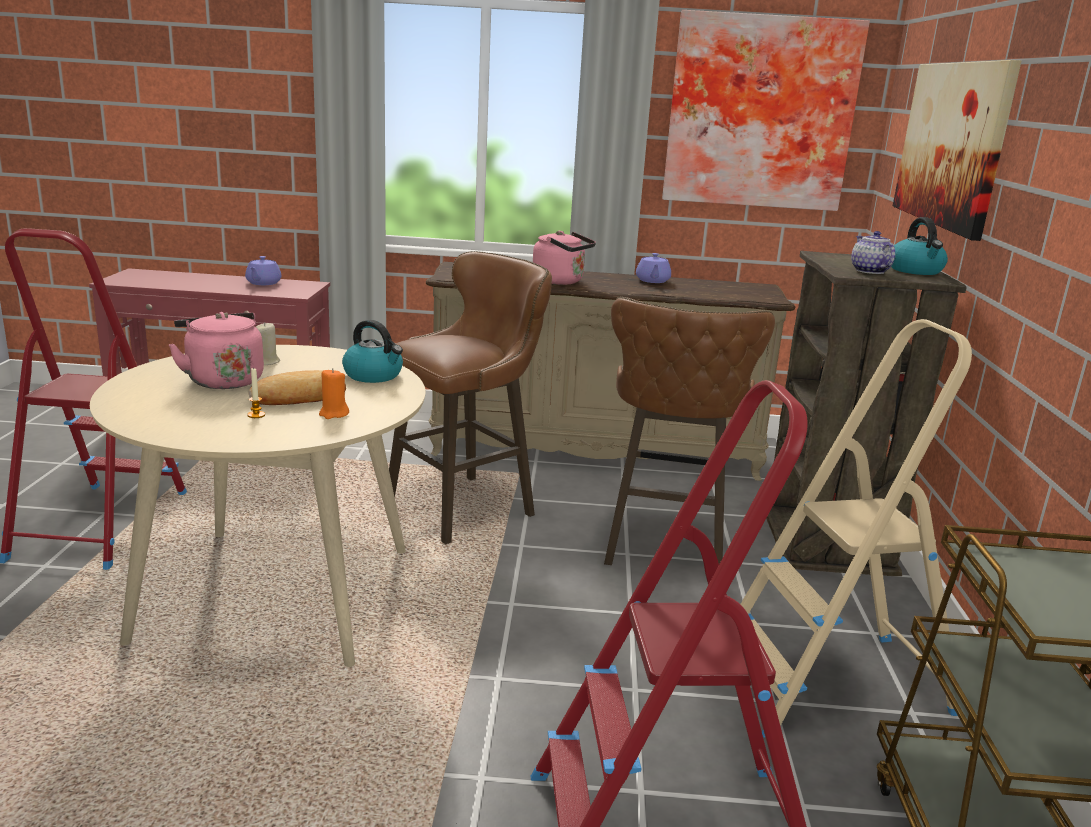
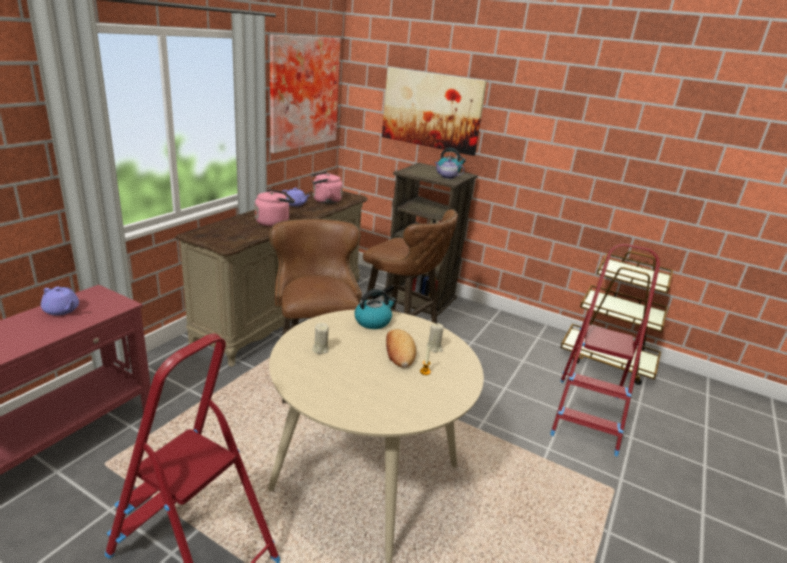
camera: 65 degrees left, 5 degrees up
(223, 380) = (349, 372): pink kettle -> pink kettle (325, 201)
(333, 414) = (434, 348): orange candle -> beige candle
(829, 684) = (516, 345): beige step ladder -> none

